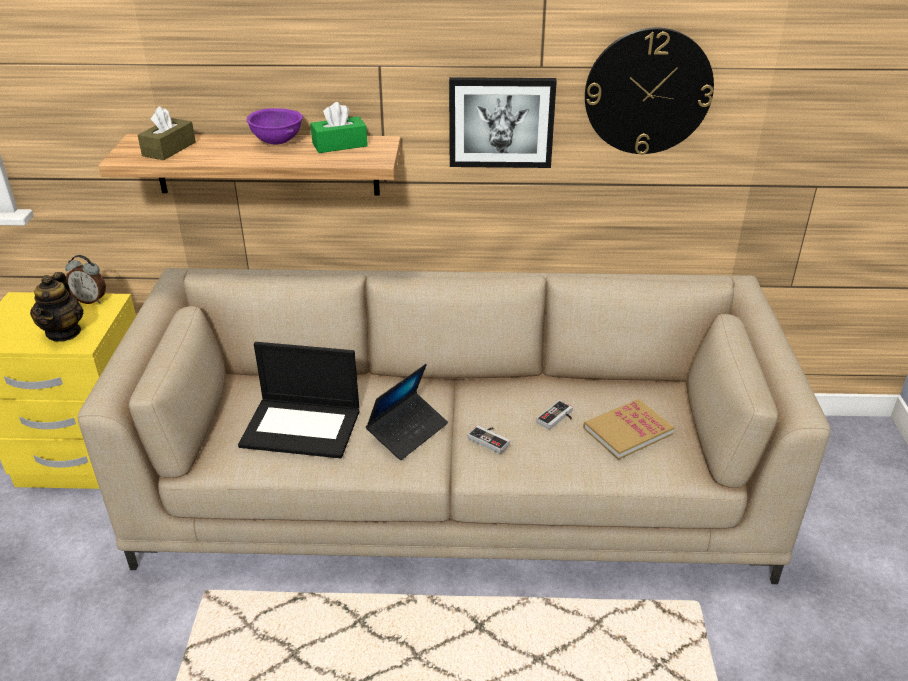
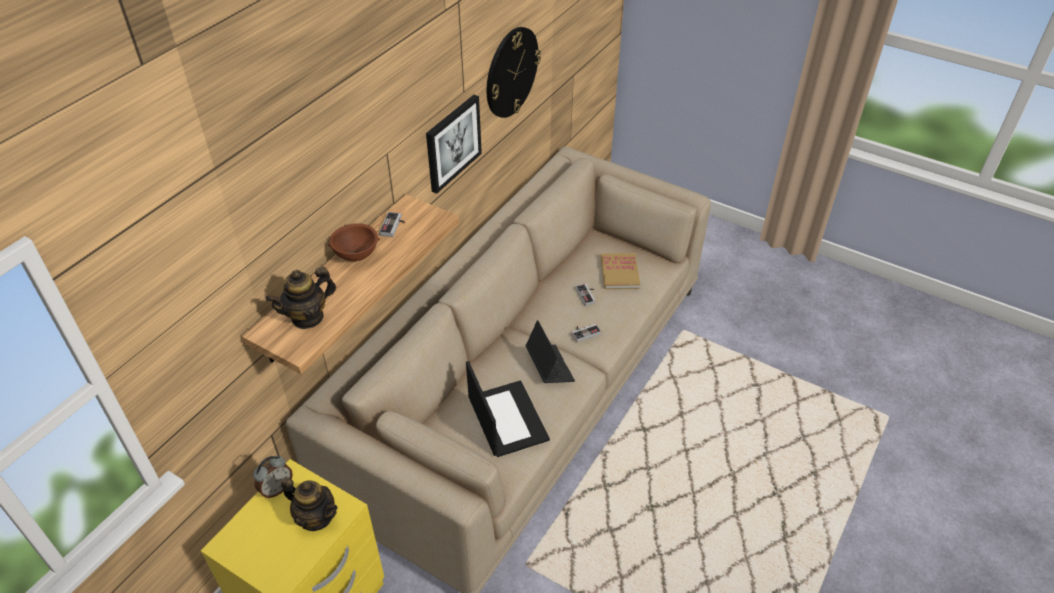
camera: 60 degrees left, 10 degrees up
(169, 149) = (308, 317): brown tissue box -> teapot
(278, 142) = (356, 255): purple bowl -> brown bowl
(303, 427) = (506, 418): laptop -> laptop turned 60 degrees counterclockwise
(340, 145) = (394, 226): green tissue box -> game controller

